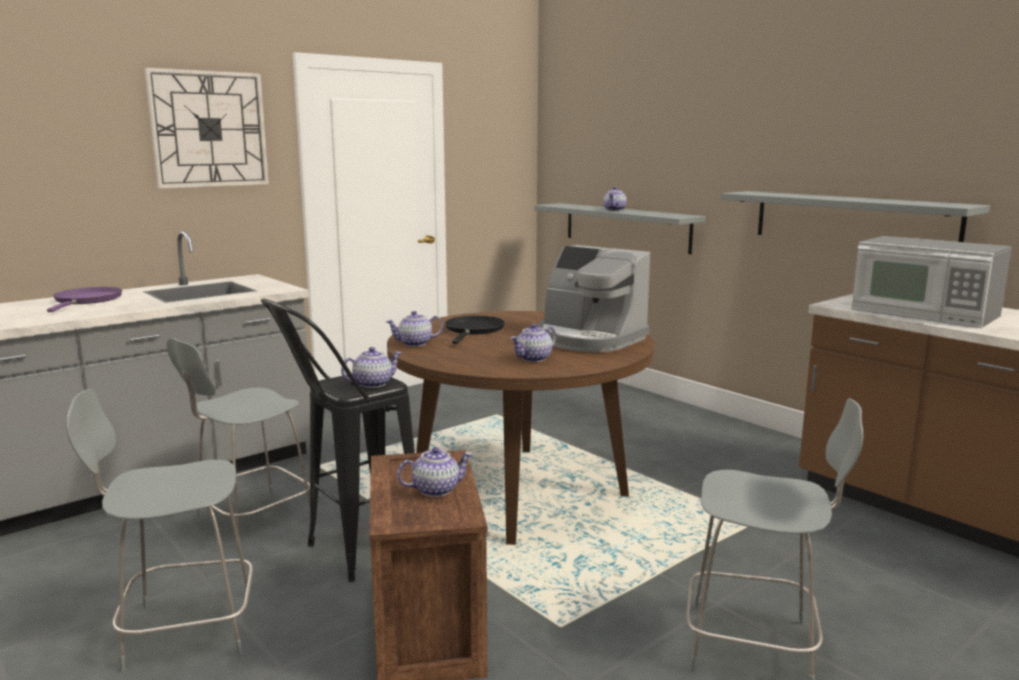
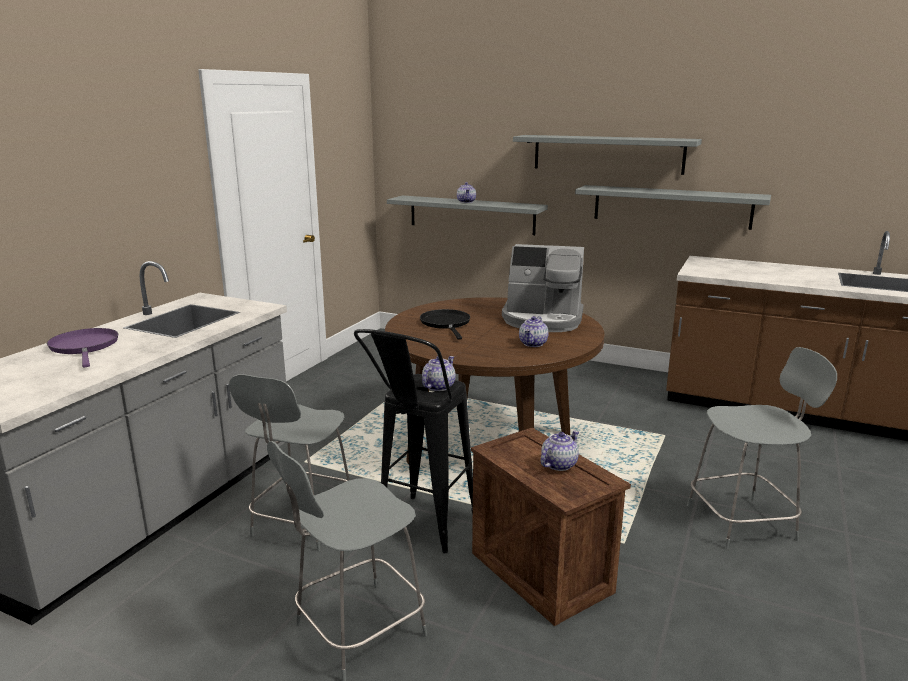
camera: 25 degrees left, 5 degrees up
(209, 129) = (138, 152): wall clock -> none
(415, 343) = (422, 344): teapot -> none
(775, 150) = (607, 154): none -> grey shelf
(924, 313) = (751, 274): microwave -> none

